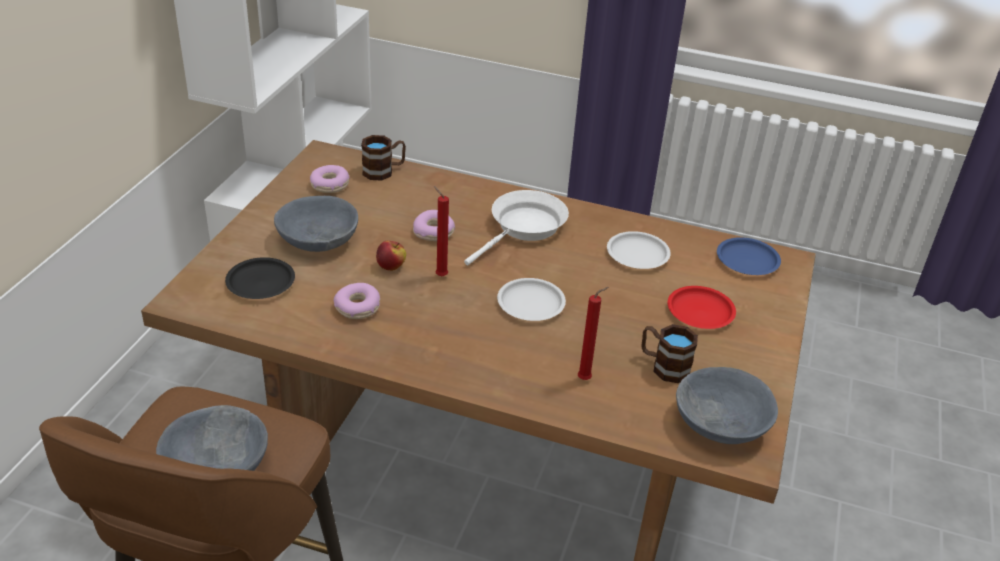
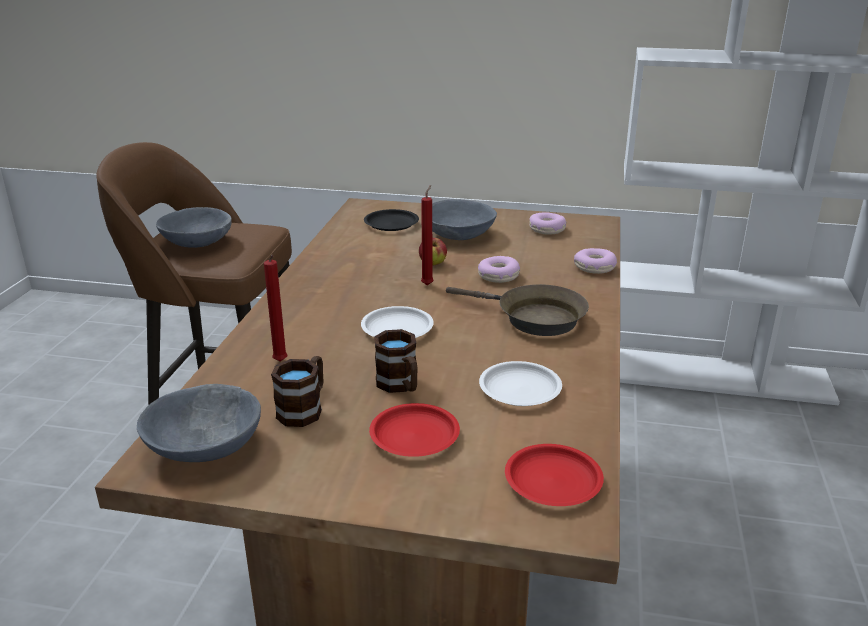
camera: 85 degrees right, 10 degrees down
(358, 307) = (369, 257): donut -> donut (595, 267)
(384, 171) = (589, 247): brown mug -> brown mug (400, 386)
(524, 228) = (533, 318): white frying pan -> brown frying pan
(746, 260) = (553, 480): blue plate -> red plate

